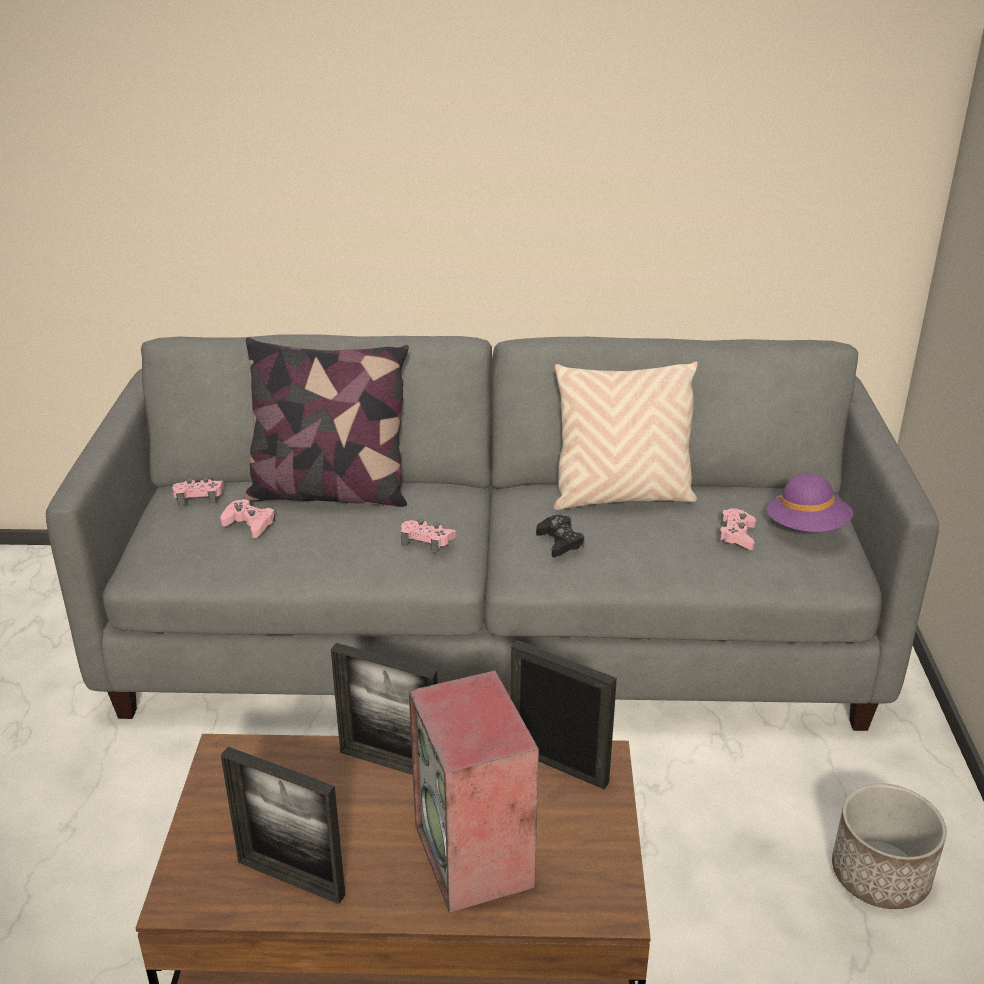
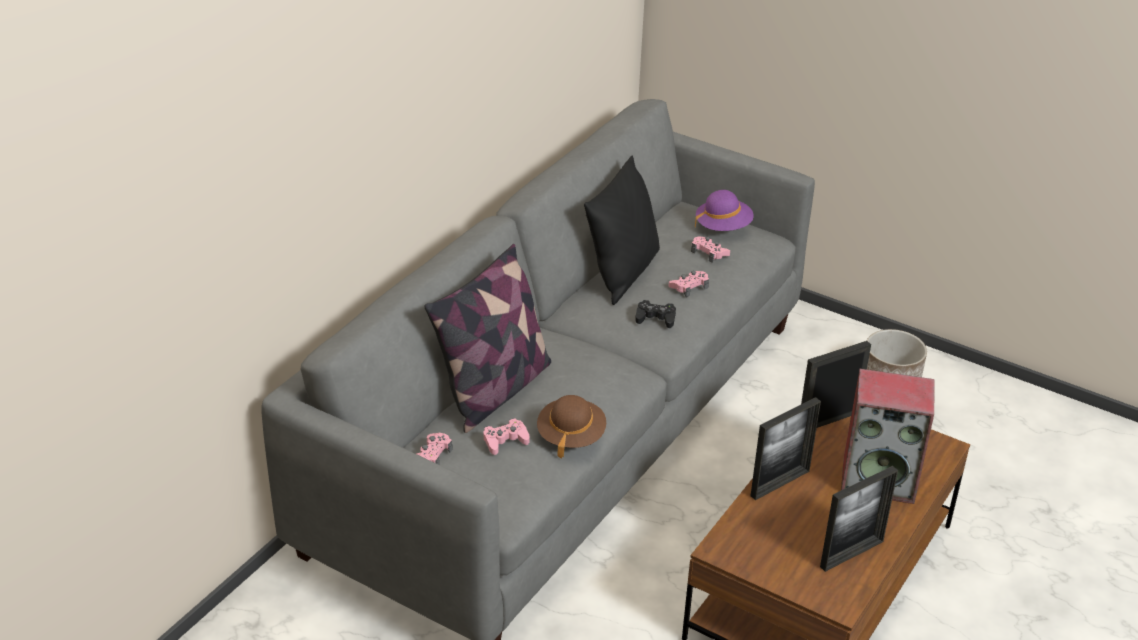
camera: 60 degrees left, 5 degrees up
(297, 561) = (570, 436): none -> brown hat
(427, 540) = (609, 368): pink game controller -> pink game controller (689, 287)
(622, 497) = (623, 273): beige pillow -> black pillow

